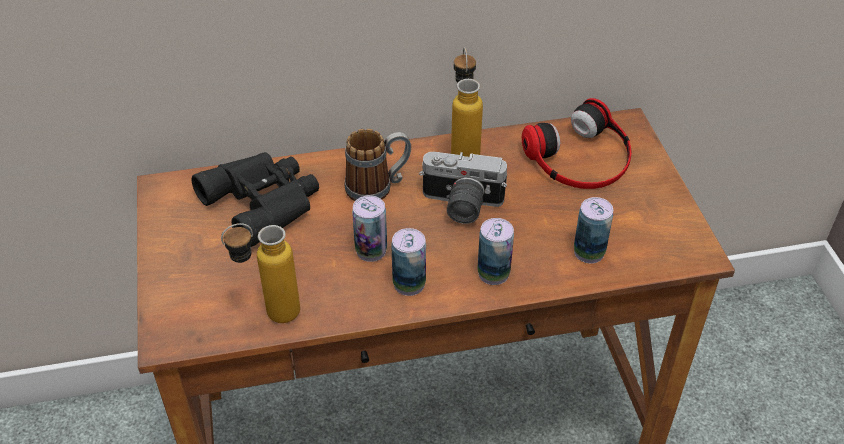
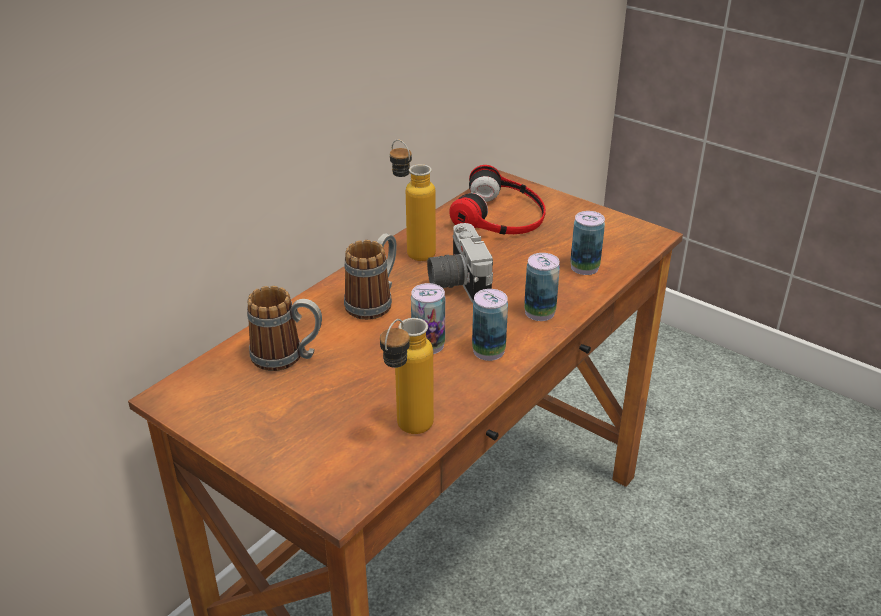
camera: 40 degrees left, 10 degrees down
(264, 201) = (288, 357): black binoculars -> mug
(460, 206) = (456, 283): camera -> camera turned 105 degrees clockwise

